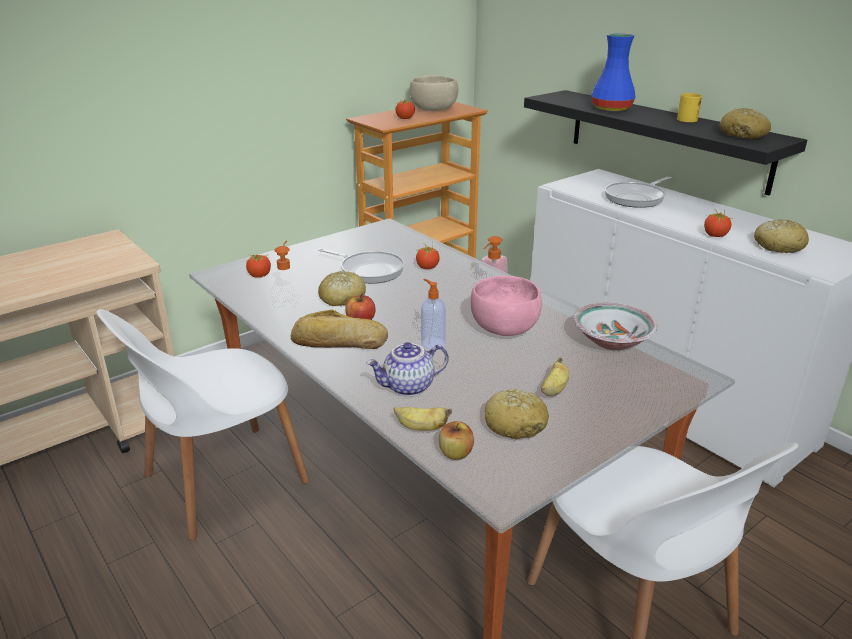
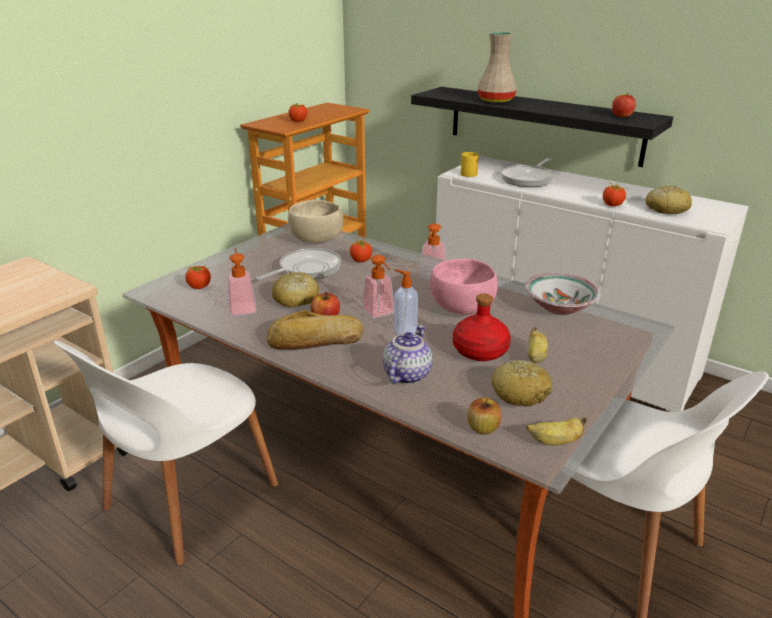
camera: 15 degrees left, 0 degrees up
(369, 270) = (306, 269): frying pan -> frying pan turned 60 degrees counterclockwise
(408, 387) = (406, 374): teapot -> teapot turned 150 degrees clockwise
(417, 323) = (380, 314): none -> soap dispenser
(421, 428) = (438, 410): banana -> banana (555, 442)
(434, 109) = (319, 111): beige bowl -> beige bowl (317, 239)
(497, 375) = (479, 351): none -> red bottle
(610, 108) = (495, 100): blue vase -> beige vase
(686, 119) = (565, 105): yellow mug -> yellow mug (468, 173)
(743, 135) = (622, 116): bread -> apple

